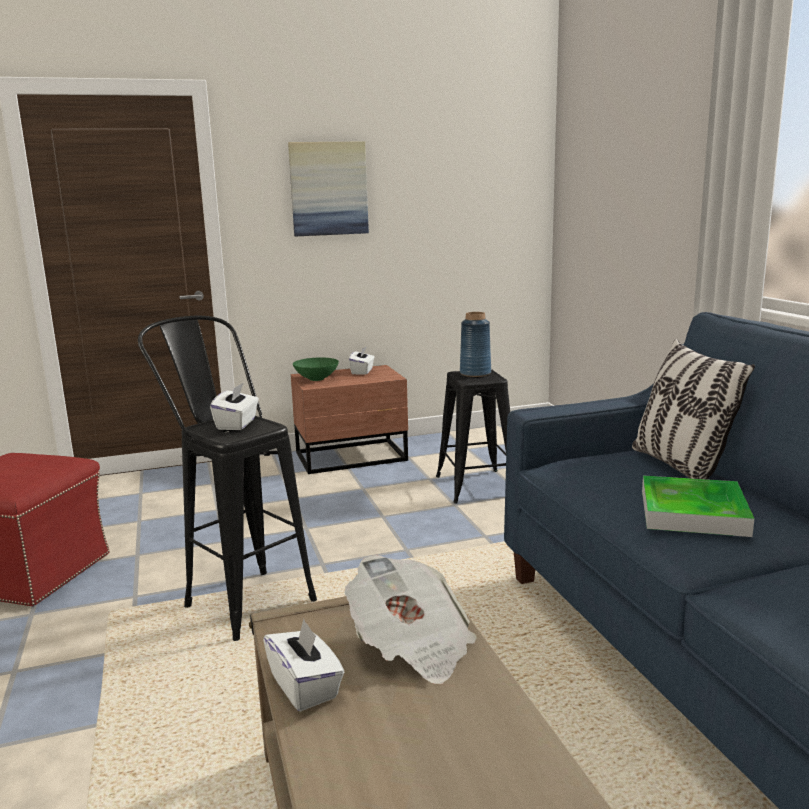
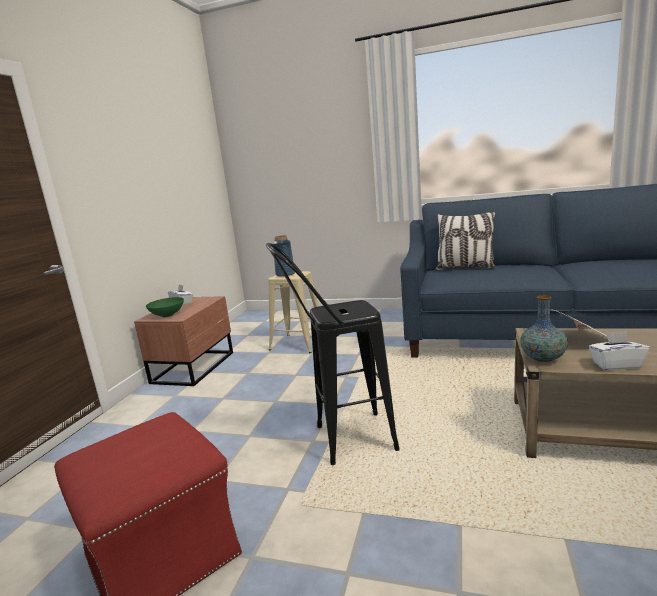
camera: 55 degrees left, 0 degrees up
(237, 424) = (338, 309): white tissue box -> none
(303, 618) = (543, 358): none -> vase
(328, 189) = (124, 168): picture -> none
(476, 486) = (298, 343): black stool -> beige stool
(693, 512) = (520, 272): tray -> none

